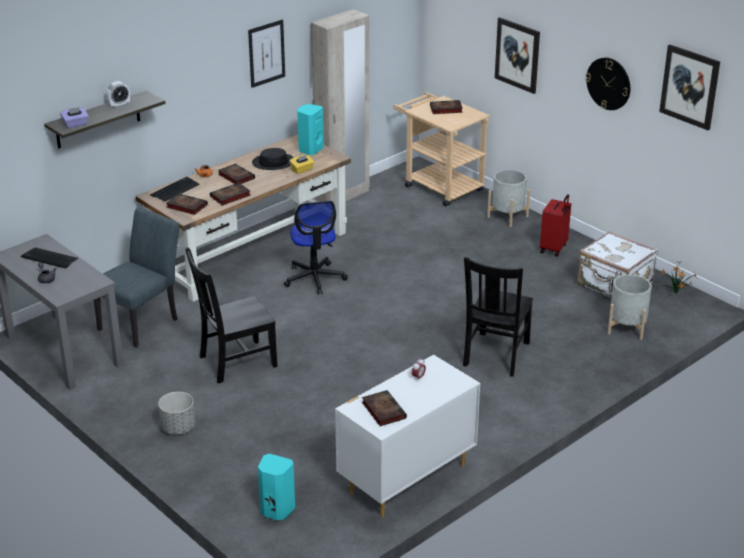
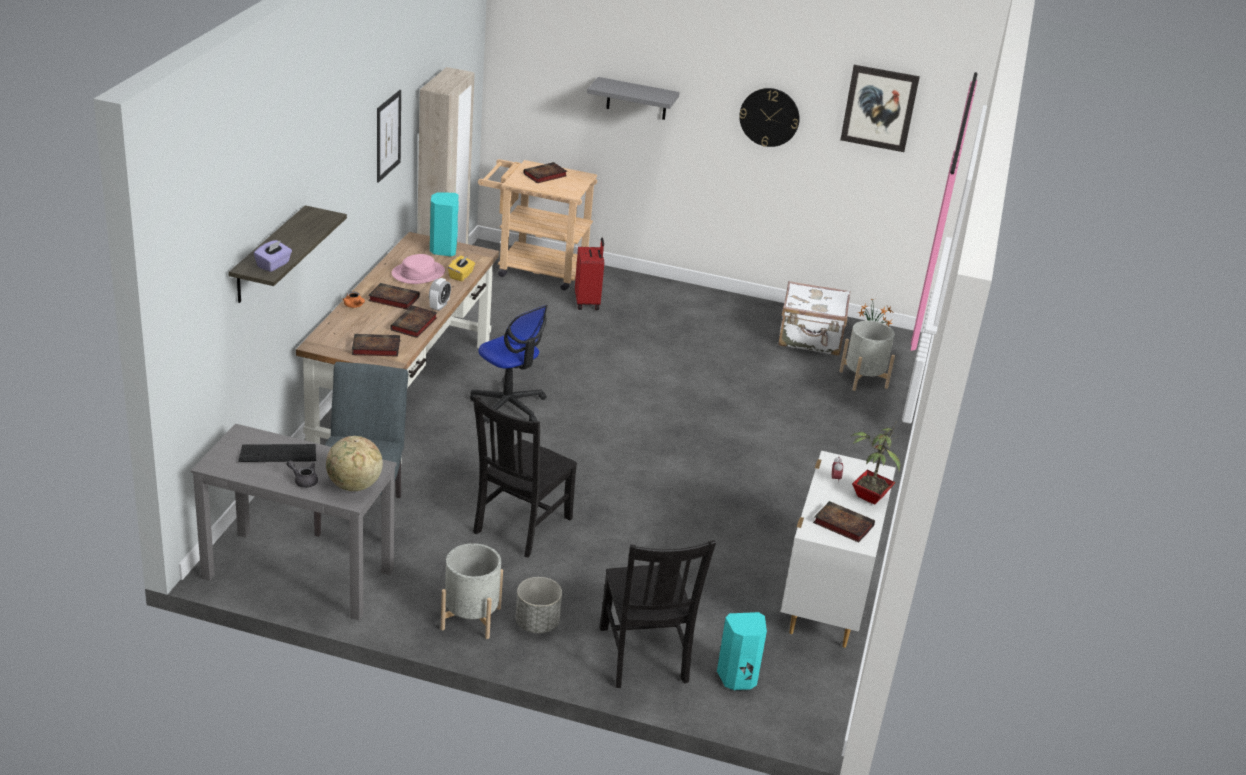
camera: 35 degrees left, 0 degrees up
(72, 290) = (354, 486): none -> globe
(119, 105) = (297, 230): alarm clock -> alarm clock (439, 306)
(175, 190) = (338, 331): keyboard -> none
(273, 162) = (418, 273): black hat -> pink hat
(430, 397) = (869, 496): none -> potted plant
(495, 355) = (776, 441): black chair -> black chair (643, 657)
(507, 216) = (638, 288): grey planter -> grey planter (471, 618)
(517, 55) = (637, 99): picture -> grey shelf
(554, 248) = (718, 313): red suitcase -> red suitcase (588, 302)

